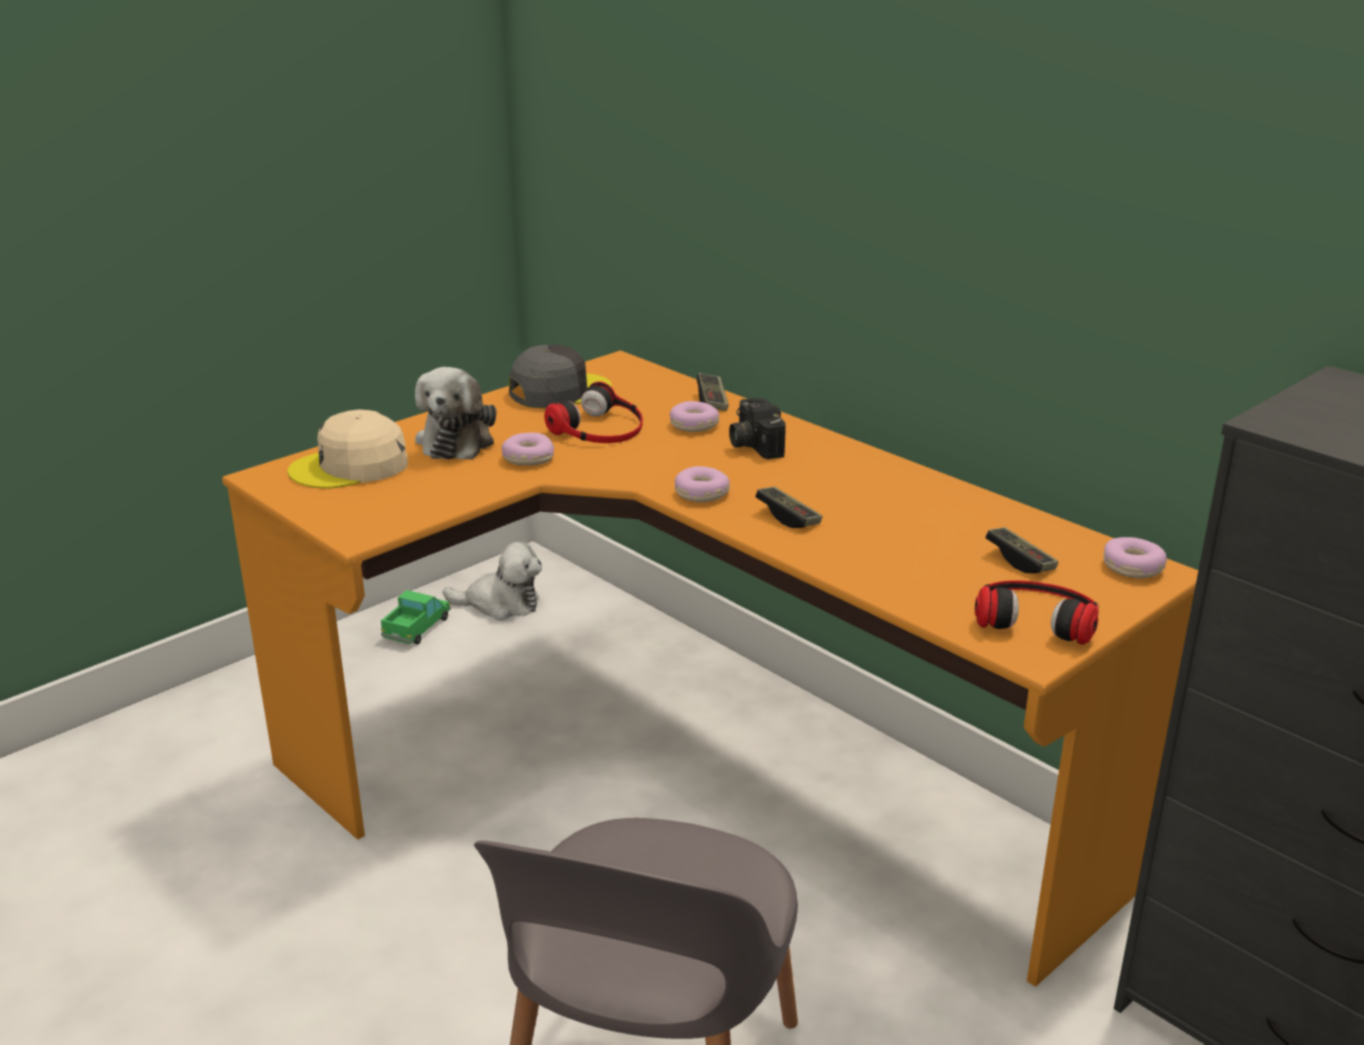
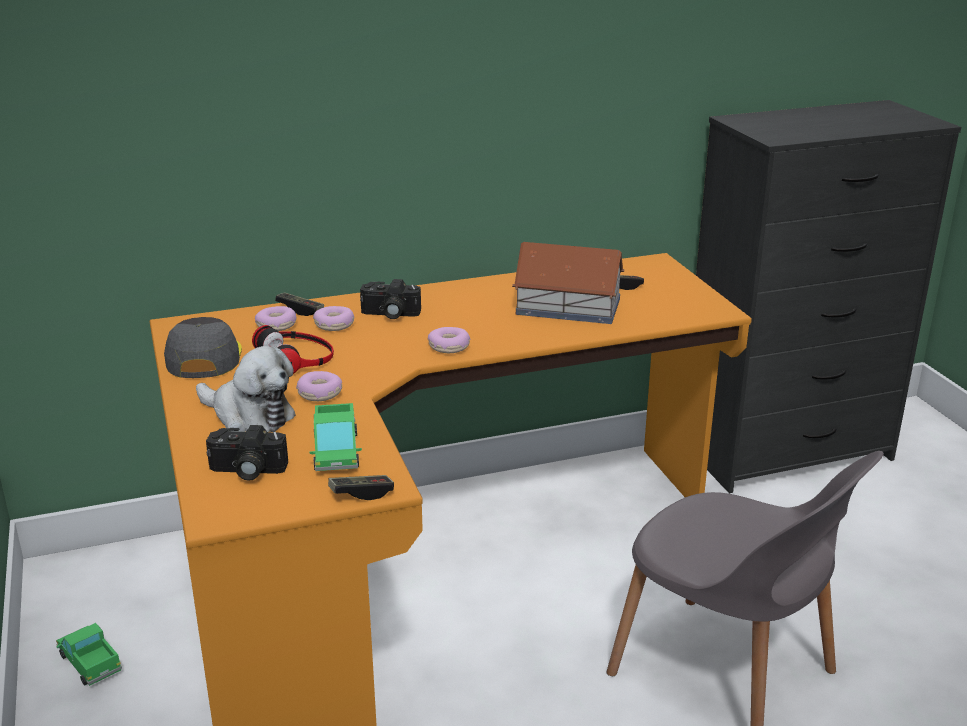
camera: 65 degrees left, 0 degrees up
(351, 467) = (246, 471): beige cap -> camera
(412, 495) = (336, 451): none -> toy truck
(500, 604) = (109, 603): plush toy -> none
(788, 517) = (510, 329): game controller -> game controller (361, 493)
(903, 539) = (569, 307): none -> toy house
(1036, 616) = (683, 299): headphones -> none
(1133, 567) = (648, 265): donut -> donut (276, 325)

